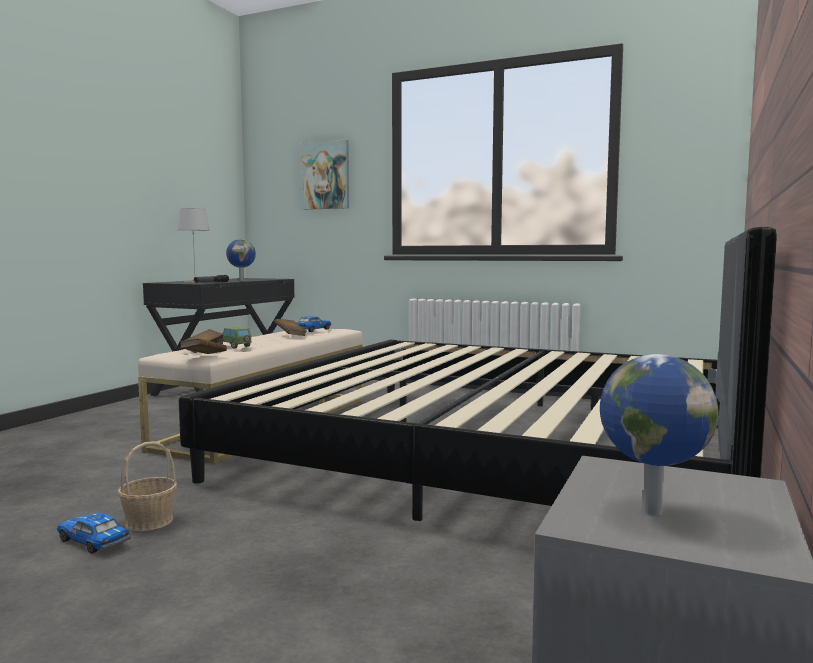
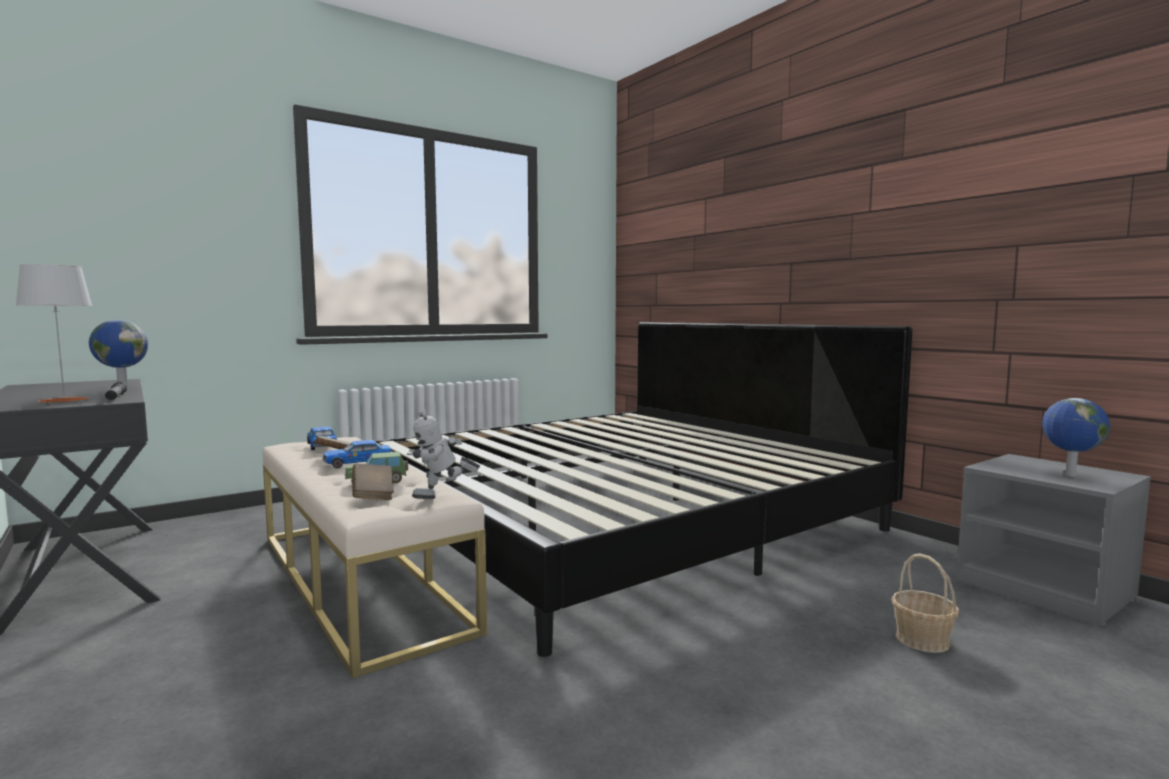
camera: 60 degrees left, 0 degrees up
(94, 542) = (700, 742): toy car -> toy car (358, 463)
(148, 521) = (658, 698): basket -> basket (922, 640)
(203, 356) = (442, 498): brown book -> toy robot
(325, 175) = (182, 223): picture -> none

